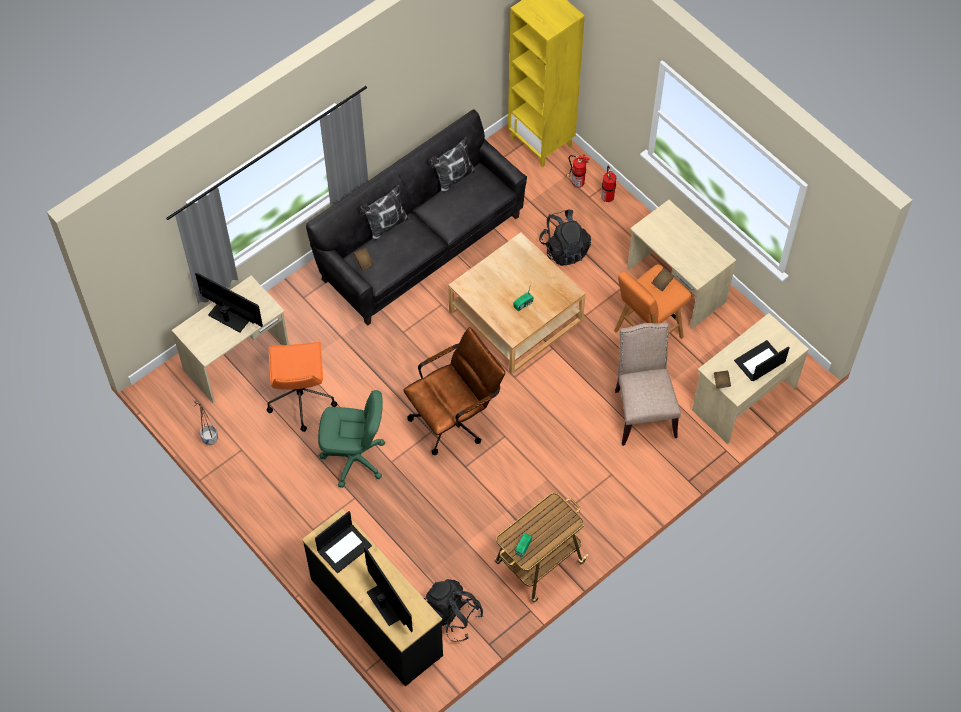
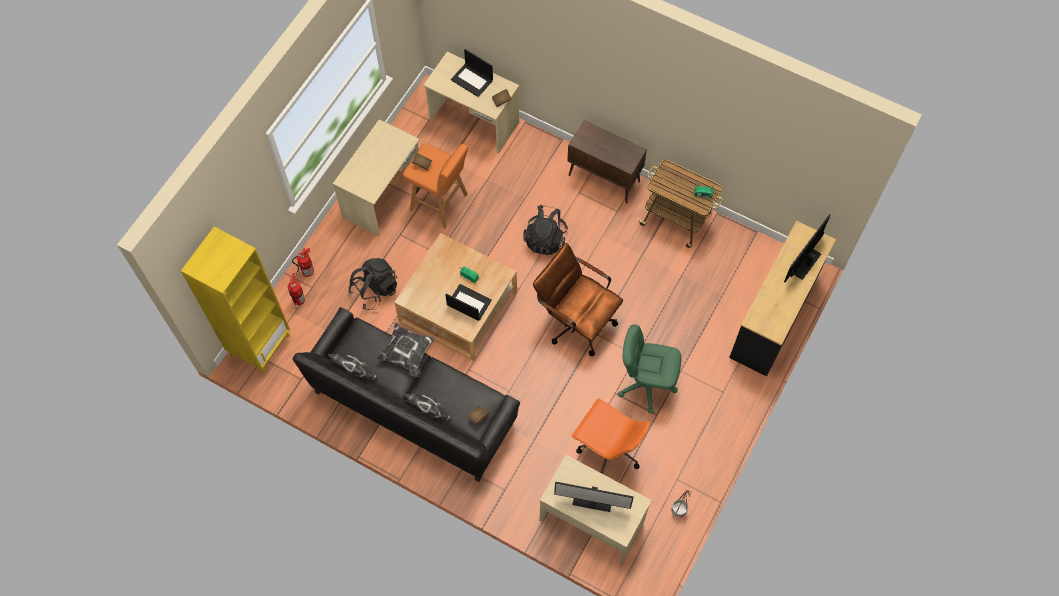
camera: 110 degrees left, 5 degrees up
(229, 317) = (592, 500): monitor -> monitor turned 90 degrees counterclockwise
(301, 399) = (608, 450): orange office chair -> orange office chair turned 60 degrees clockwise
(344, 547) = (773, 309): laptop -> laptop (468, 303)
(354, 459) = (646, 384): green office chair -> green office chair turned 60 degrees counterclockwise
(452, 616) = (747, 264): black backpack -> black backpack (545, 239)
(456, 223) = (407, 354): none -> pillow
(619, 507) = (604, 179): none -> brown cabinet
(642, 411) = (513, 187): beige chair -> none

